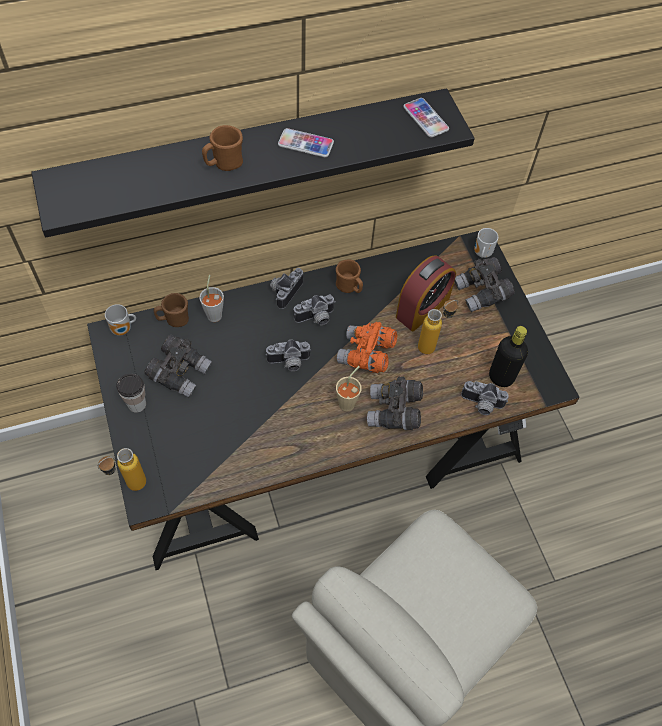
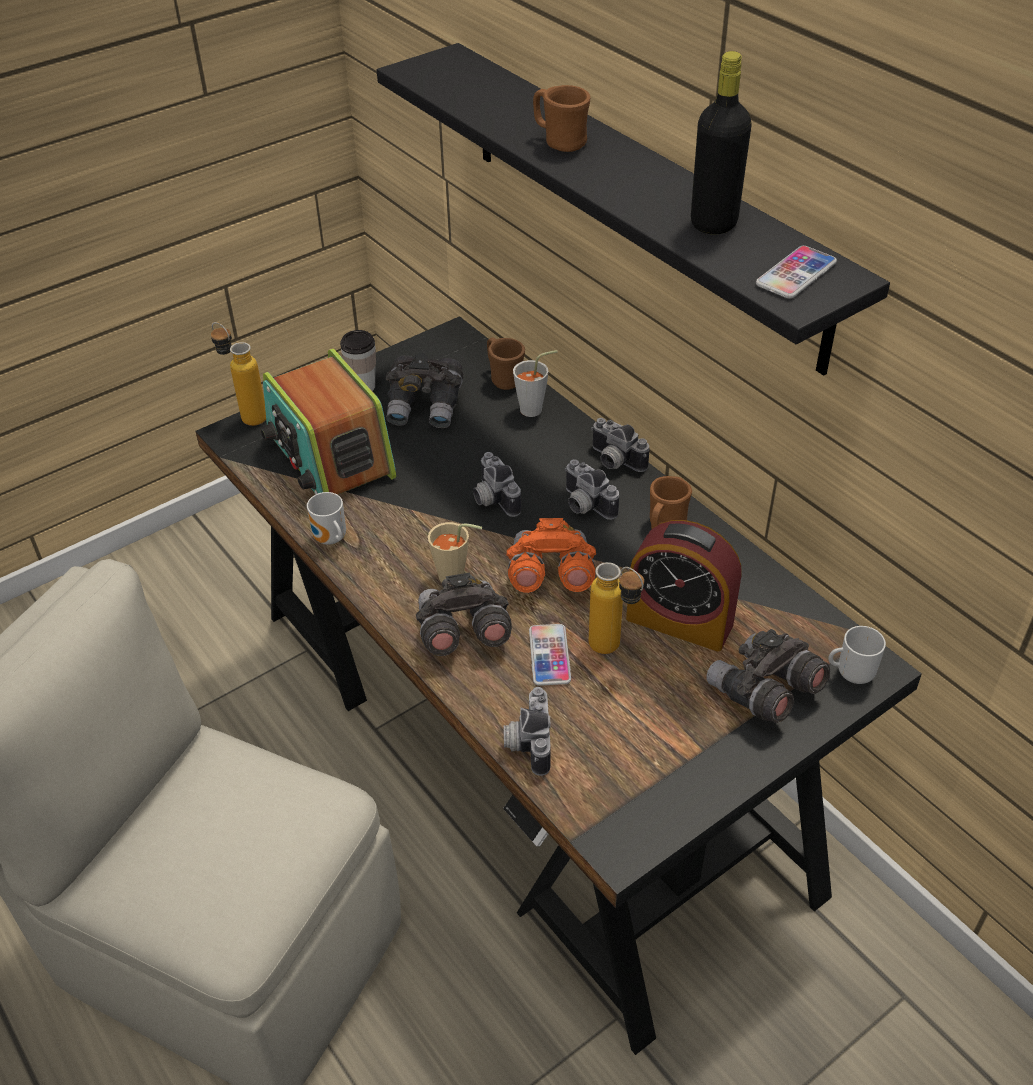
camera: 75 degrees right, 15 degrees down
(123, 330) = (465, 344): mug -> mug (330, 540)
(203, 443) = (329, 456): none -> radio
(284, 291) = (613, 461): camera -> camera turned 150 degrees counterclockwise
(305, 144) = (647, 188): phone -> phone (549, 655)
(501, 377) = (598, 759): black bottle -> black bottle (713, 223)

